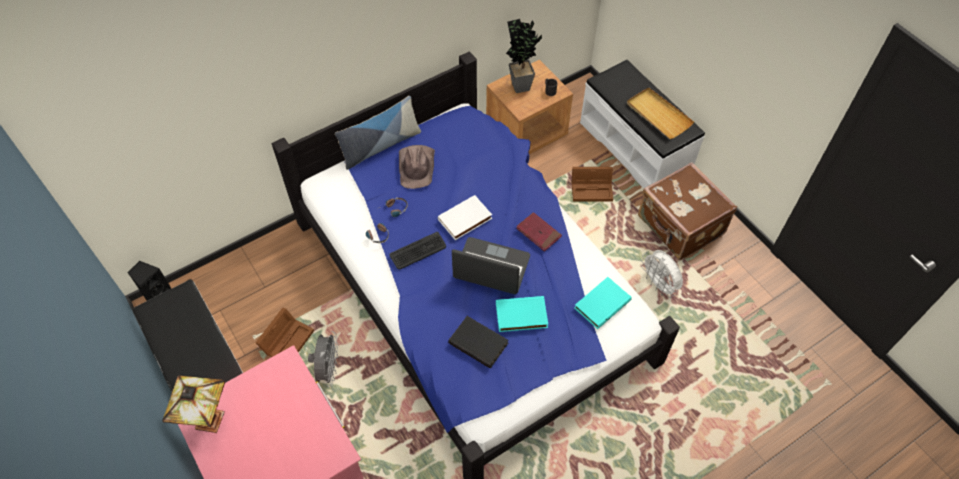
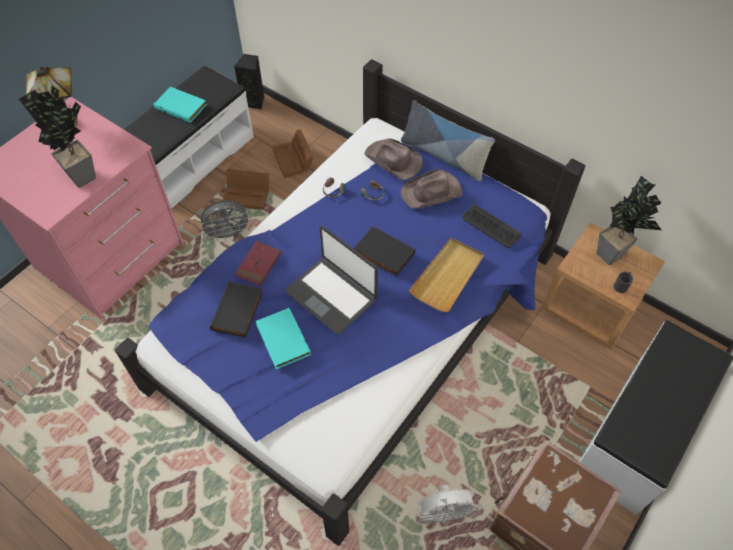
camera: 70 degrees right, 0 degrees up
(298, 414) = (82, 173): none -> potted plant
(368, 182) = (393, 161): none -> brown hat
(418, 251) = (327, 226): keyboard -> keyboard (490, 226)
(465, 220) = (383, 254): white book -> black book
(491, 268) = (332, 295): laptop -> laptop turned 135 degrees clockwise
(538, 233) = (396, 326): red book -> red book (258, 265)
(592, 189) = (547, 400): brown storage box -> brown storage box (294, 160)
(601, 303) = (328, 417): turquoise book -> turquoise book (181, 106)
(658, 115) = (659, 417): beige tray -> beige tray (448, 276)
(659, 285) = (444, 514): white fan -> white fan turned 135 degrees counterclockwise

